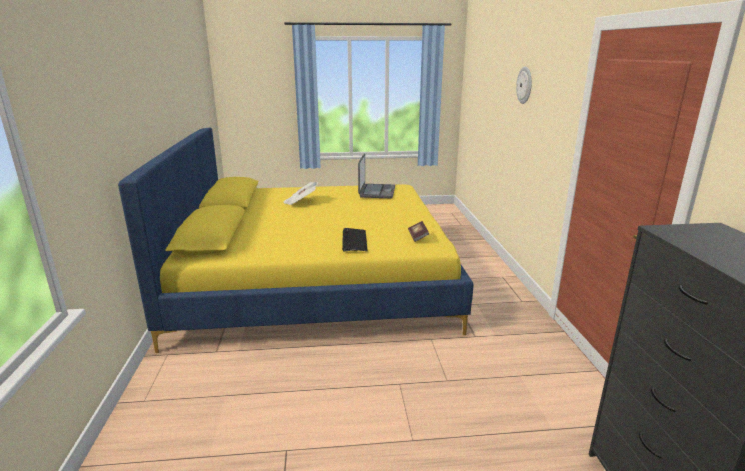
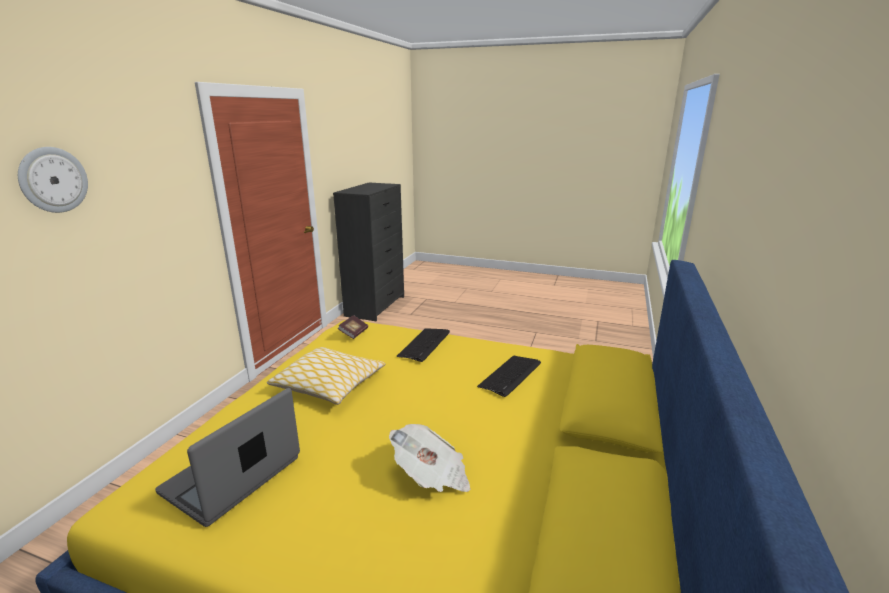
camera: 155 degrees left, 0 degrees up
(278, 236) = (510, 375): none -> keyboard
(386, 215) = (329, 385): none -> pillow

